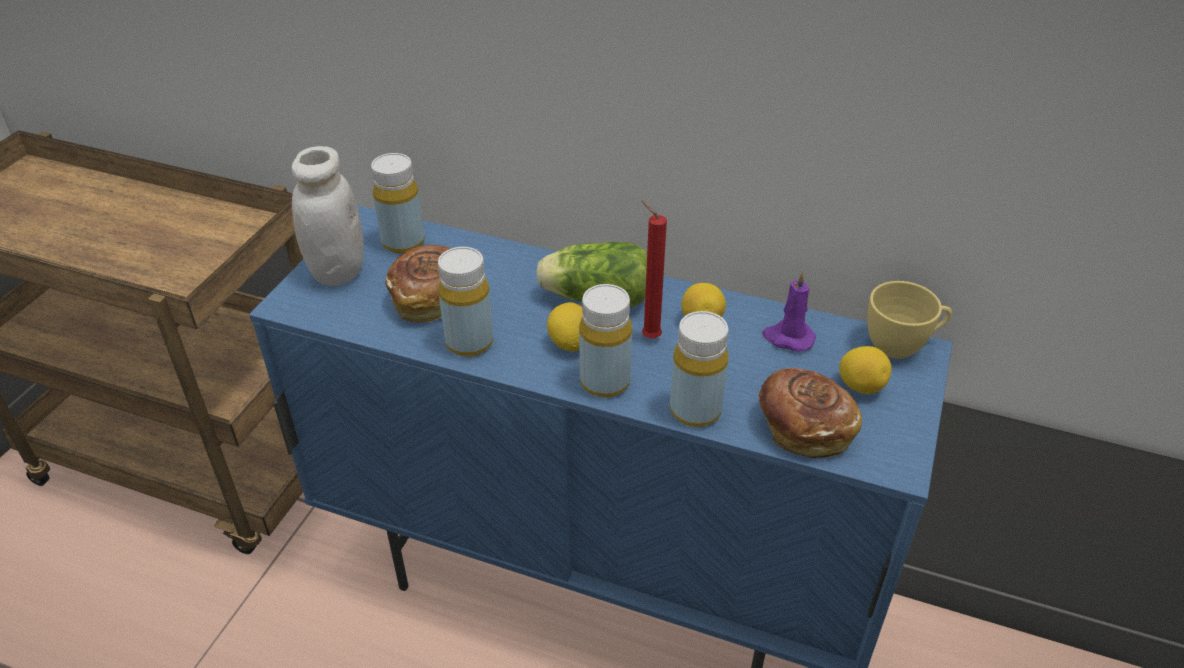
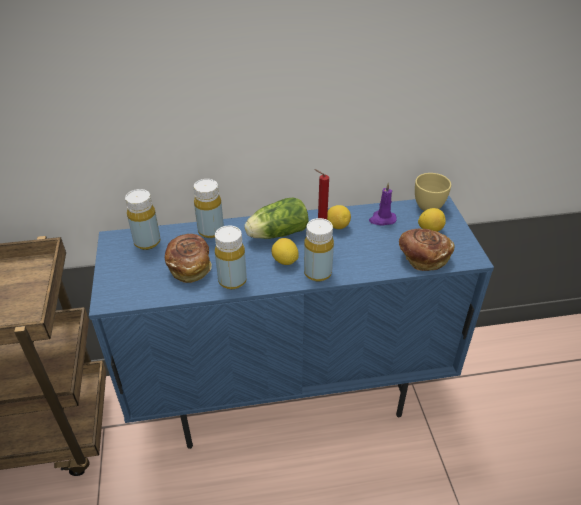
camera: 30 degrees left, 0 degrees up
(337, 271) = (122, 271): white jar -> none
(695, 410) = (370, 269): yellow bottle -> yellow bottle (211, 231)

